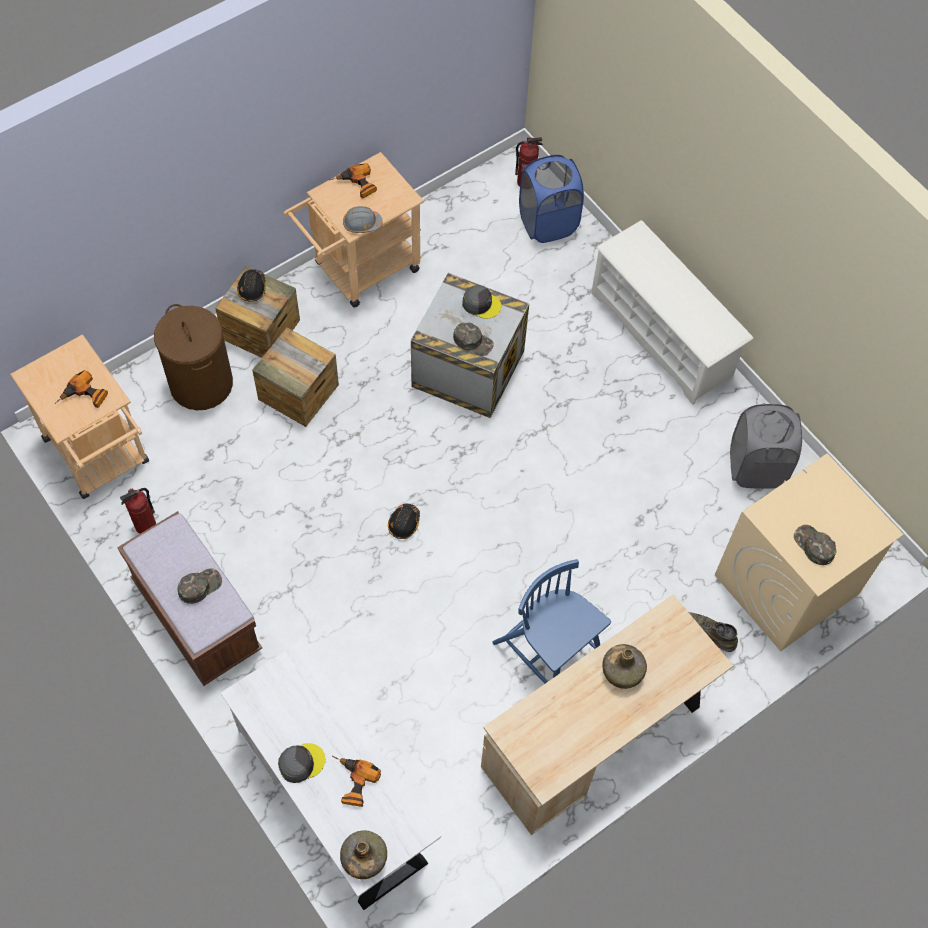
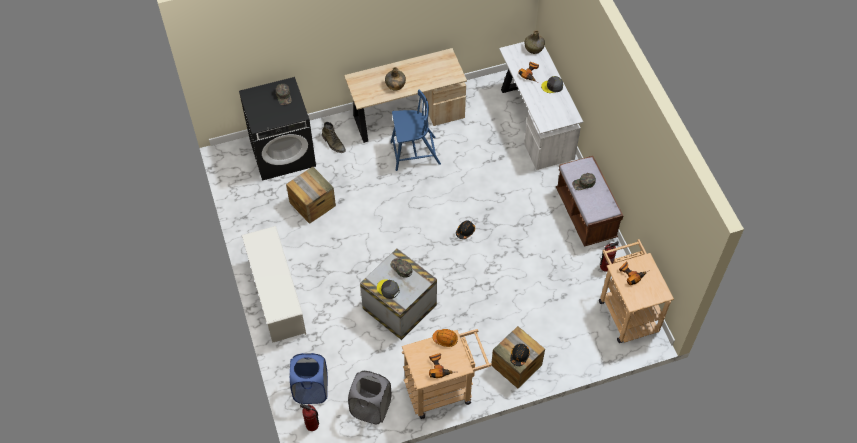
camera: 160 degrees left, 5 degrees down
(201, 383) = (560, 340): brown laundry basket -> none
(298, 392) = (503, 319): crate -> crate (312, 204)
(362, 224) = (445, 339): grey hard hat -> orange hard hat
(549, 654) = (414, 153): blue chair -> blue chair turned 75 degrees counterclockwise
(756, 467) = (265, 211): grey laundry basket -> grey laundry basket (371, 408)
(786, 585) = (283, 153): beige washing machine -> black washing machine

